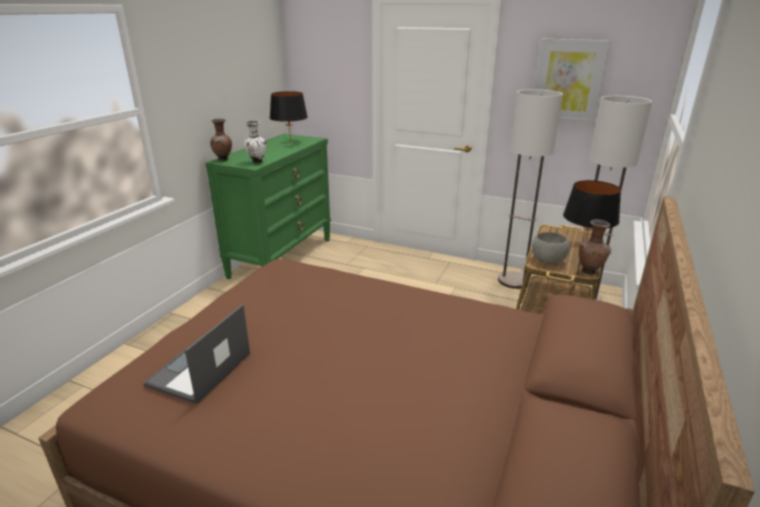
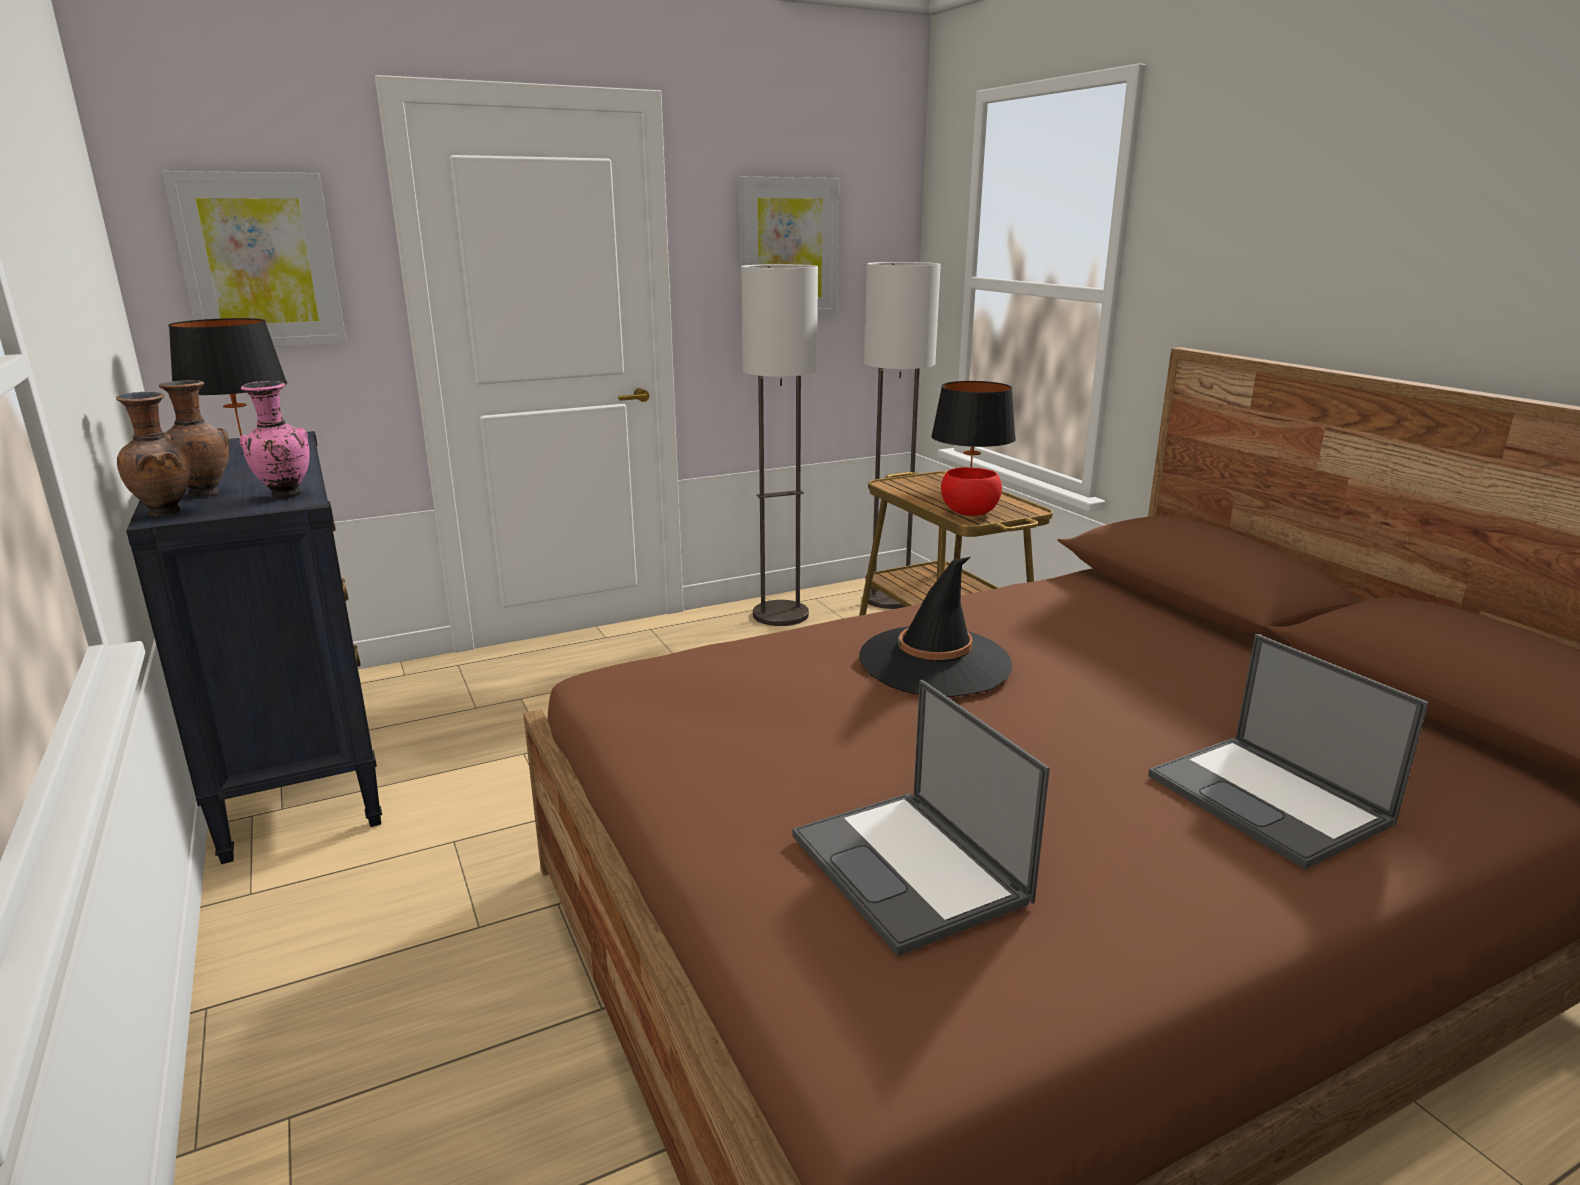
camera: 50 degrees left, 5 degrees down
(256, 162) = (284, 496): white vase -> pink vase
(281, 257) = (297, 761): green dresser -> black dresser
(325, 69) = (259, 261): none -> picture
(341, 448) = (1270, 800): none -> laptop
(367, 315) = (935, 662): none -> black hat
(547, 260) = (969, 513): grey bowl -> red bowl
(589, 271) = (1032, 508): brown vase -> brown vase (206, 493)

